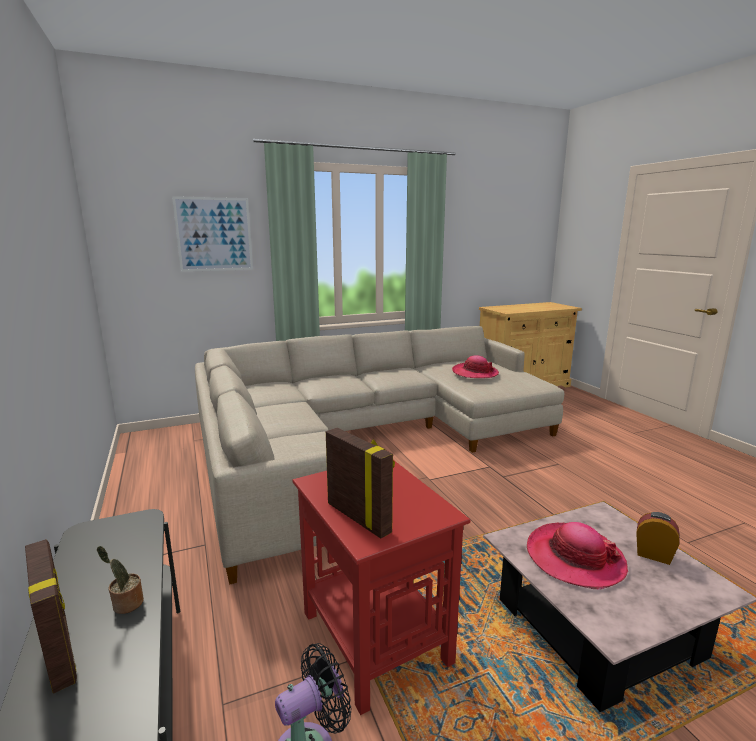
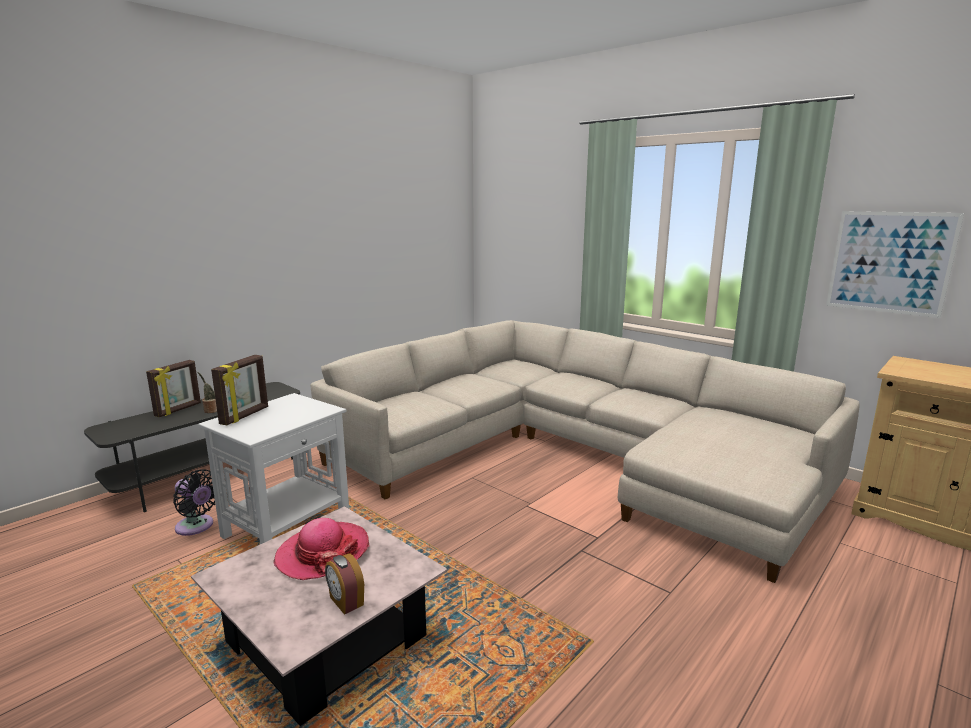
camera: 65 degrees right, 0 degrees up
(214, 234) = (549, 216): picture -> picture (889, 262)
(374, 635) = (288, 526): red side table -> white side table
(475, 373) = (716, 433): hat -> none
(653, 554) = (345, 601): alarm clock -> alarm clock turned 135 degrees clockwise

